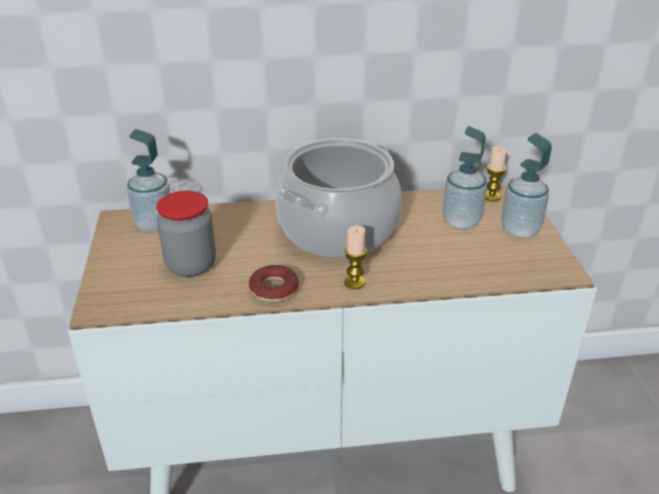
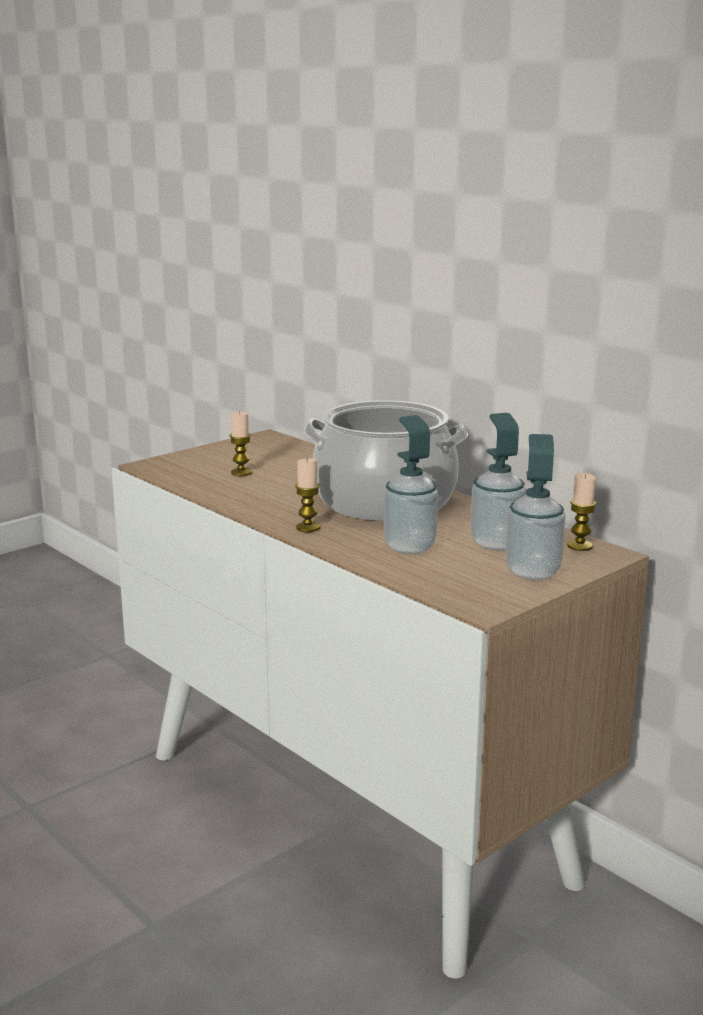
camera: 55 degrees right, 15 degrees down
(154, 224) = (278, 447): soap dispenser -> soap dispenser (409, 547)
(191, 265) = (241, 472): jar -> candle
(274, 289) = (252, 504): donut -> none

